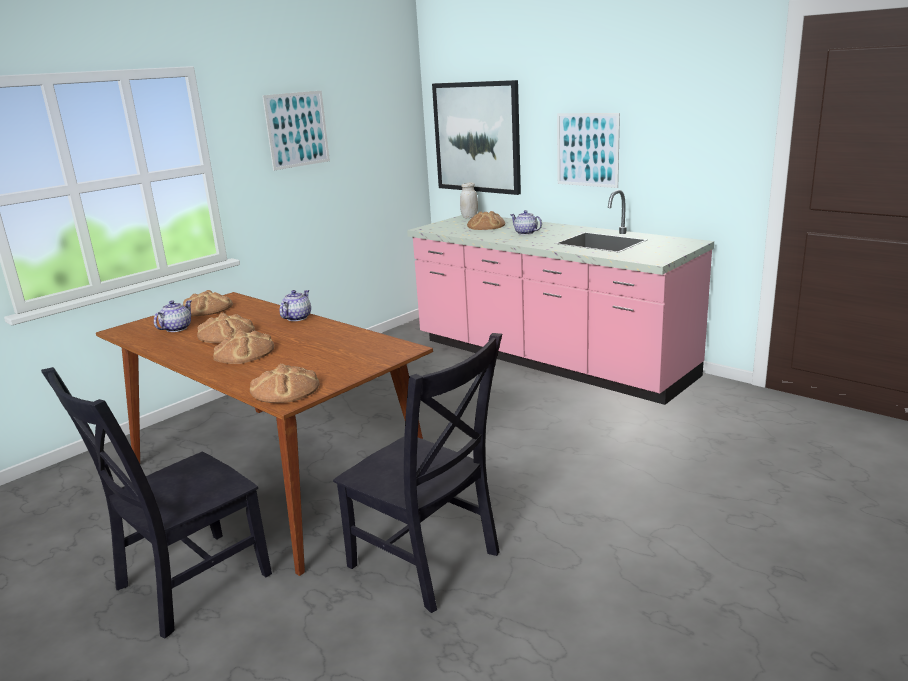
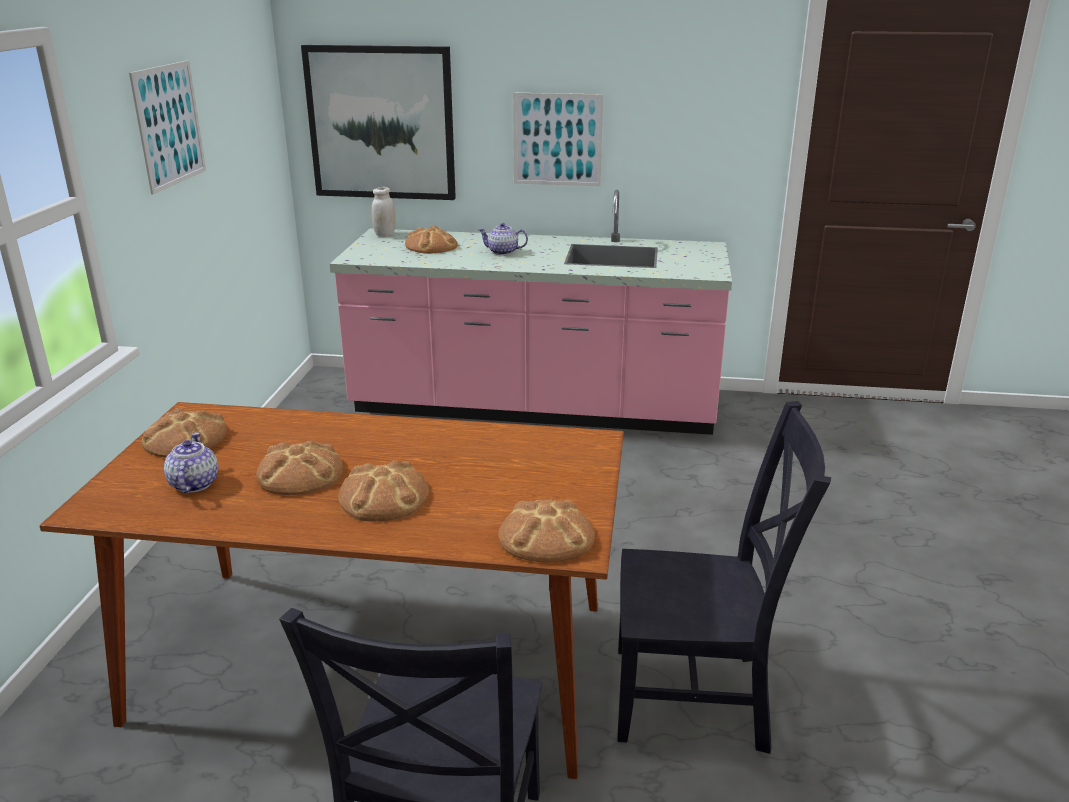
camera: 35 degrees left, 5 degrees up
(296, 318) = (366, 426): teapot -> none

